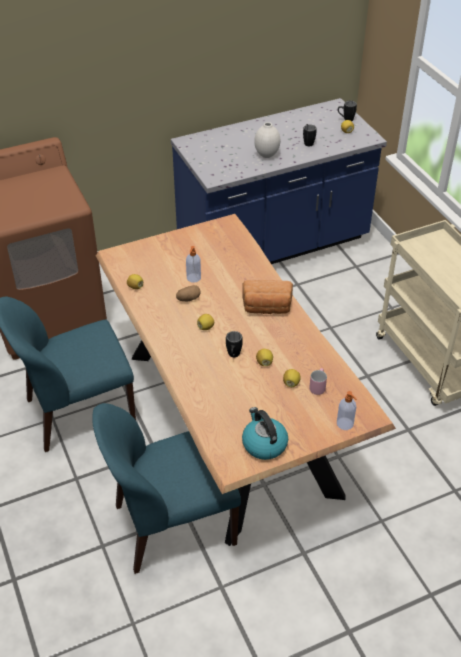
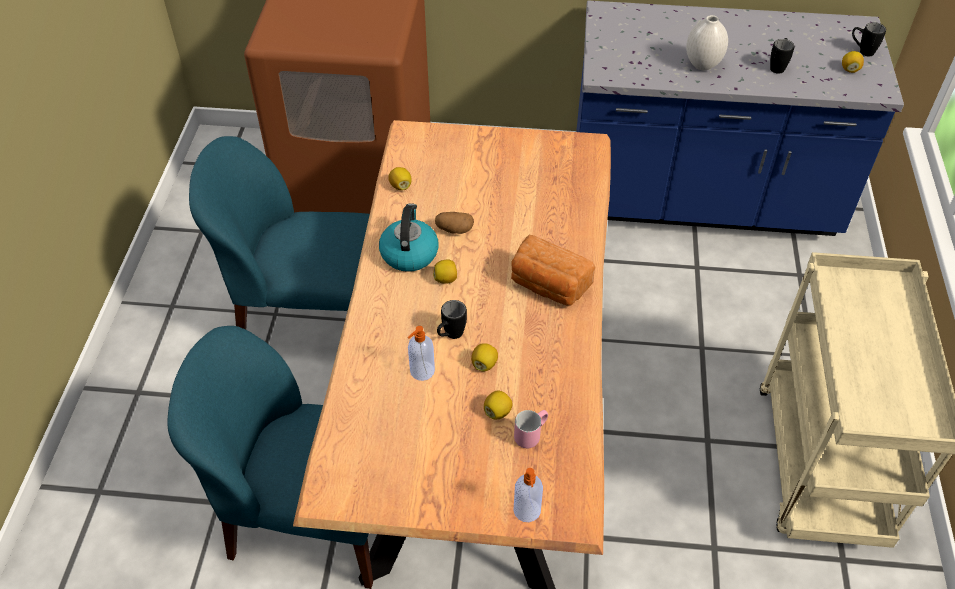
camera: 30 degrees right, 5 degrees up
(193, 278) = (482, 204): soap dispenser -> soap dispenser (421, 371)
(264, 444) = (393, 483): kettle -> kettle (409, 253)

